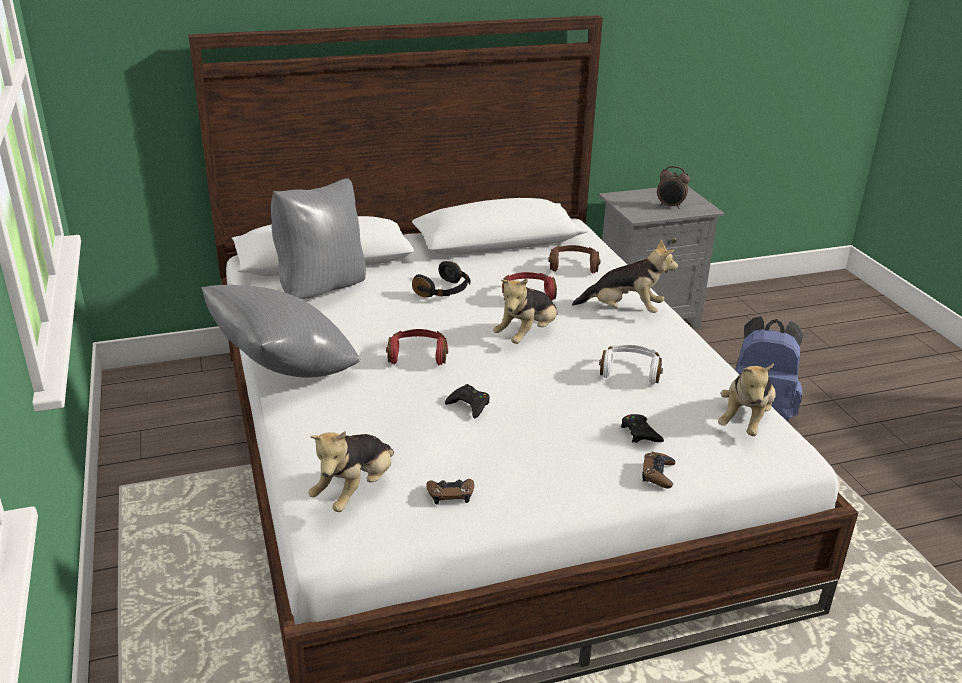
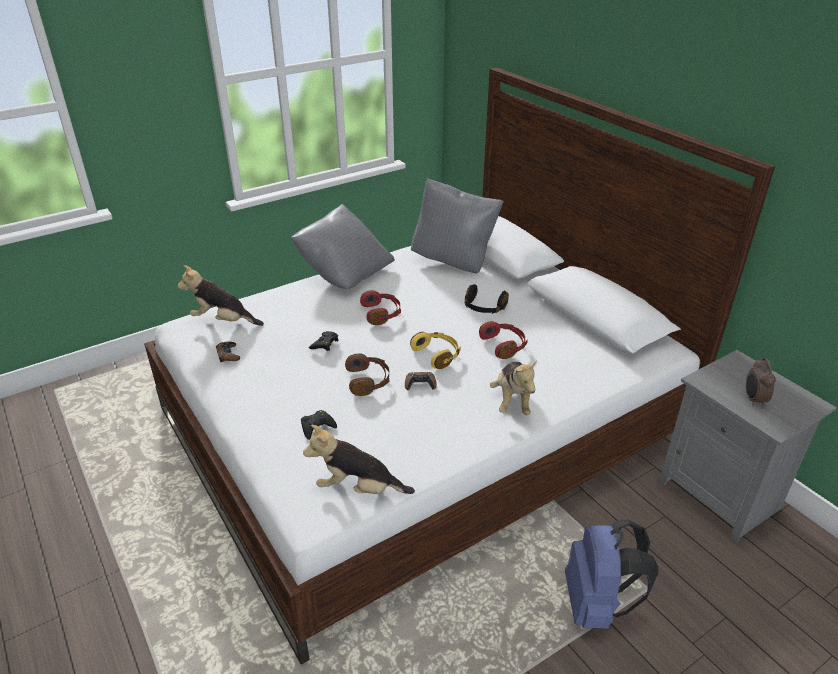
camera: 75 degrees right, 5 degrees up
(527, 335) = (437, 355): plush toy -> yellow headphones
(573, 266) = (575, 361): brown headphones -> brown headphones (368, 381)
(630, 372) = (404, 413): white headphones -> none
(658, 474) = (265, 440): brown game controller -> brown game controller (420, 384)

